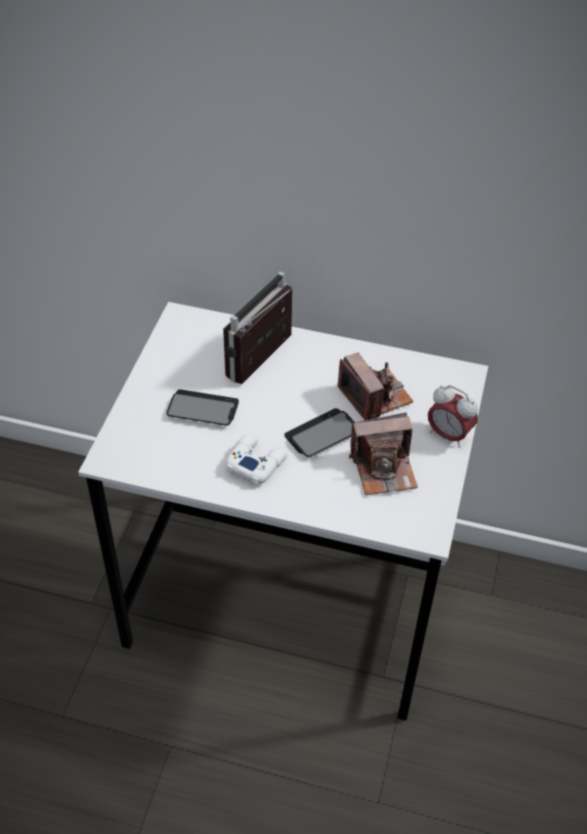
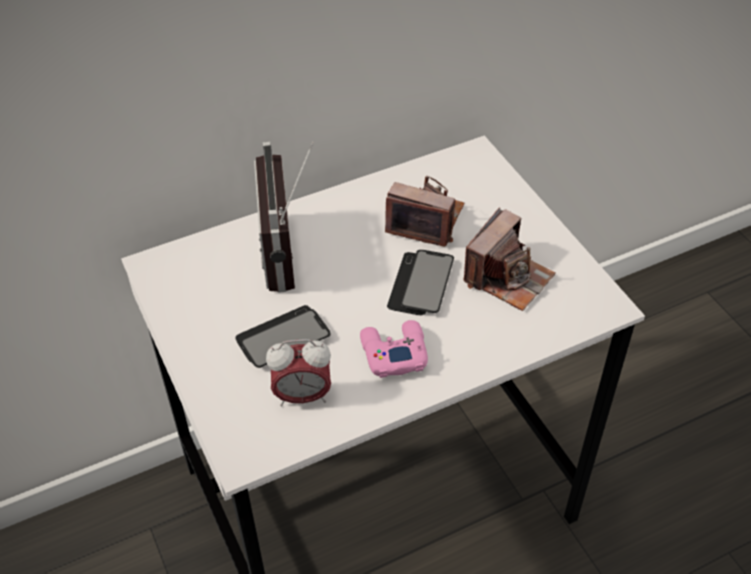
camera: 40 degrees left, 0 degrees up
(255, 463) = (393, 352): white game controller -> pink game controller
(448, 435) = (523, 213): alarm clock -> alarm clock (302, 396)

